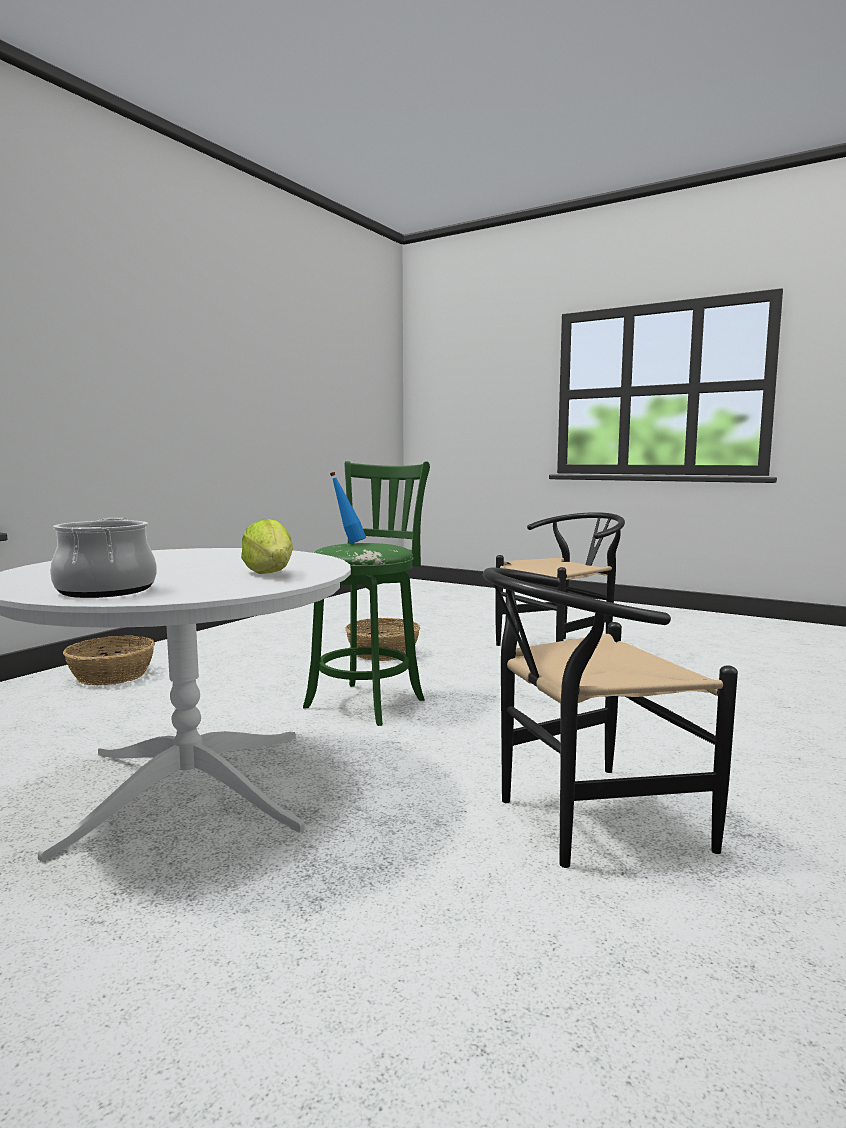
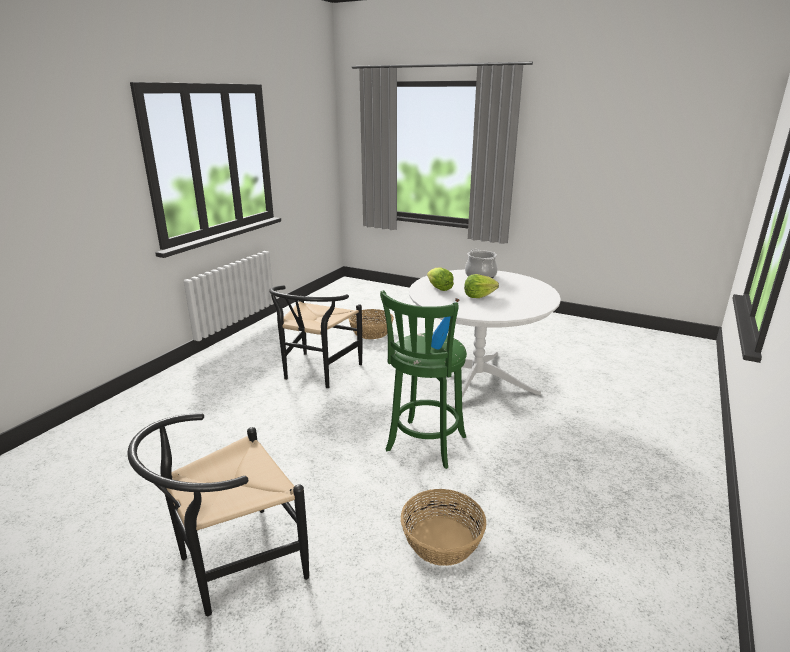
camera: 175 degrees right, 15 degrees up
(111, 675) = (655, 473): basket -> basket (371, 332)
(205, 564) = (479, 296): none -> lettuce
(583, 820) = (317, 373): black chair -> black chair turned 135 degrees clockwise

